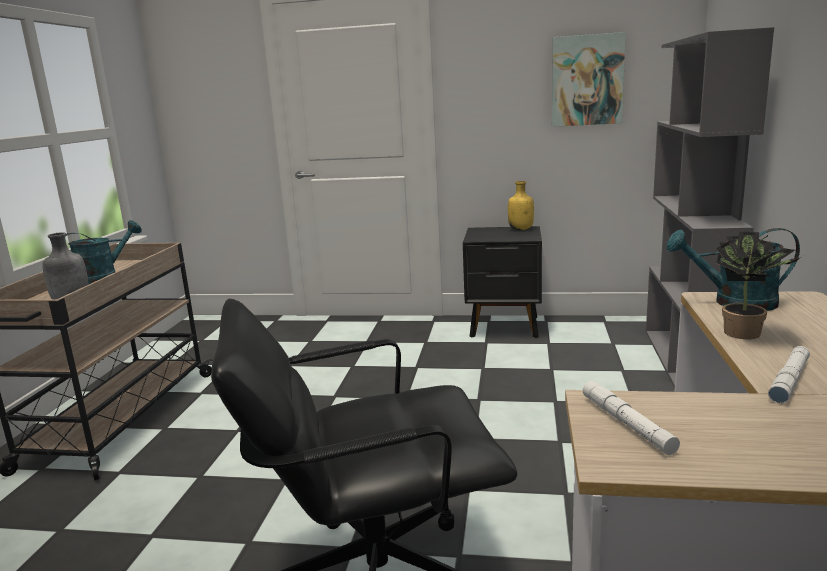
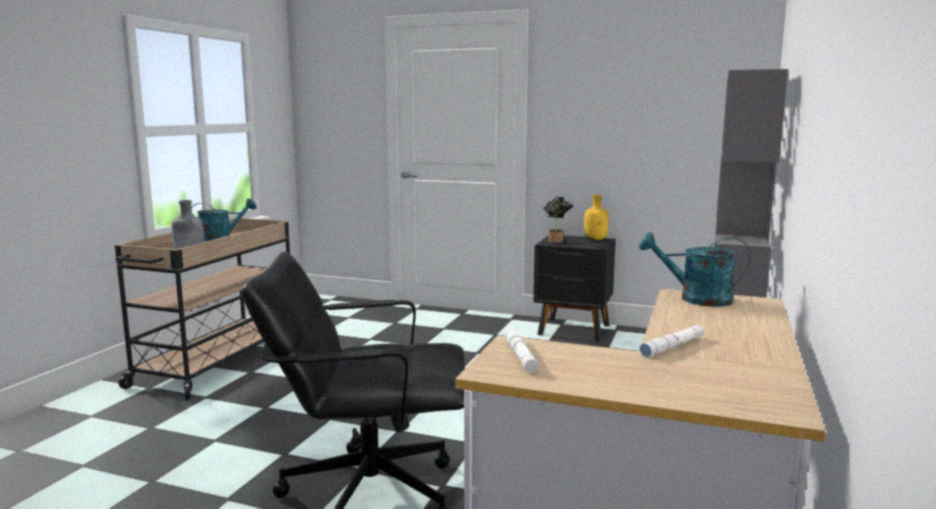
camera: 10 degrees right, 5 degrees down
(587, 80) = (666, 107): picture -> none
(748, 334) = (679, 318): potted plant -> potted plant (557, 241)

